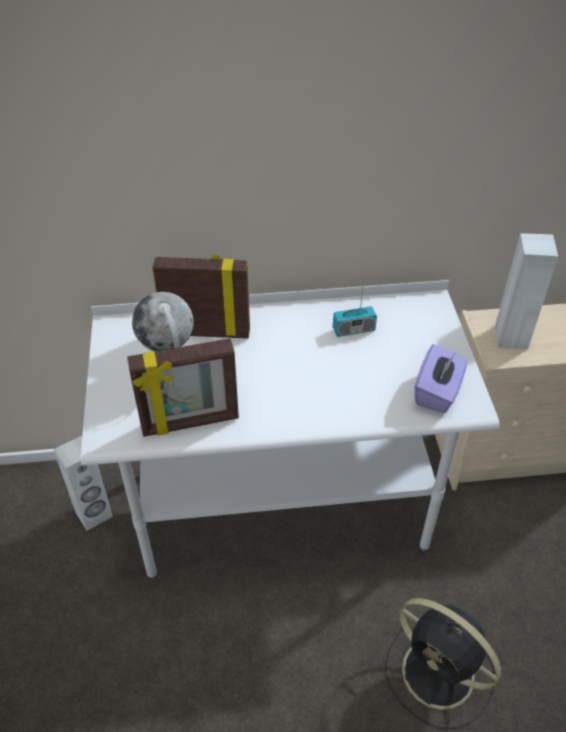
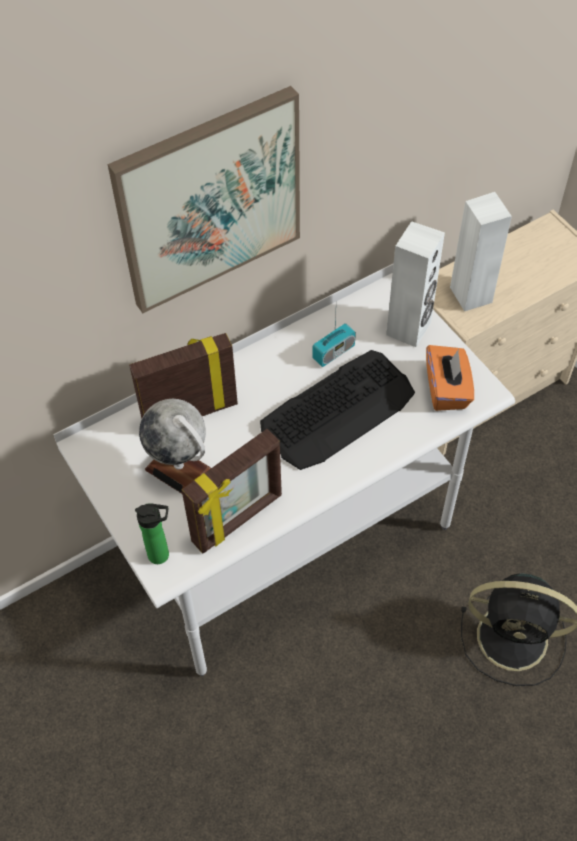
camera: 25 degrees left, 10 degrees up
(94, 514) = (101, 638): white speaker -> white speaker (409, 329)
(111, 425) = (162, 555): none -> bottle
(263, 131) = (209, 200): none -> picture
(330, 373) = (338, 410): none -> keyboard
(437, 392) = (447, 390): purple tissue box -> orange tissue box

